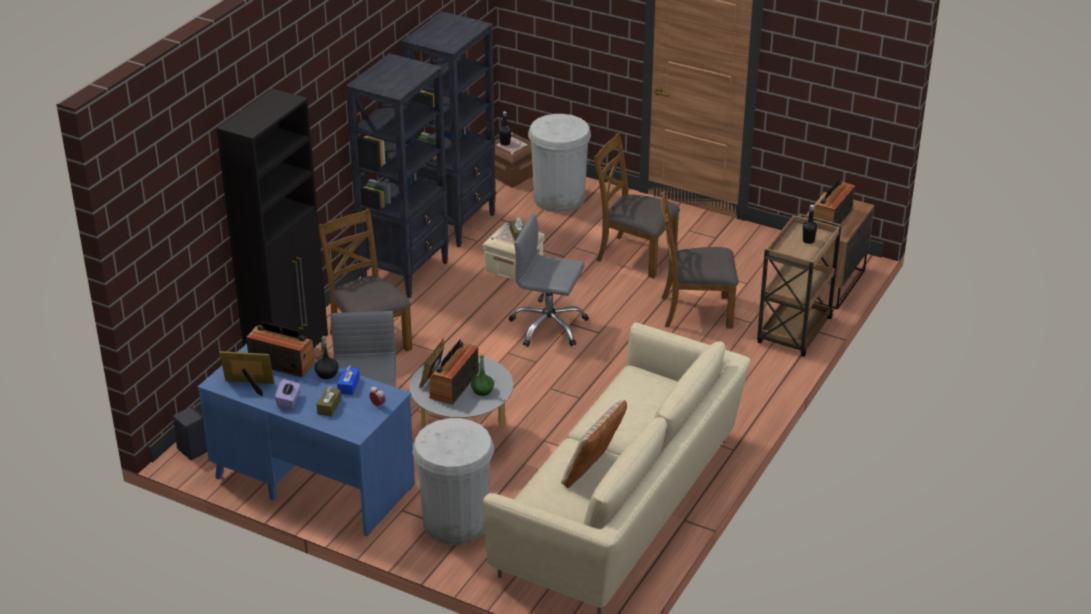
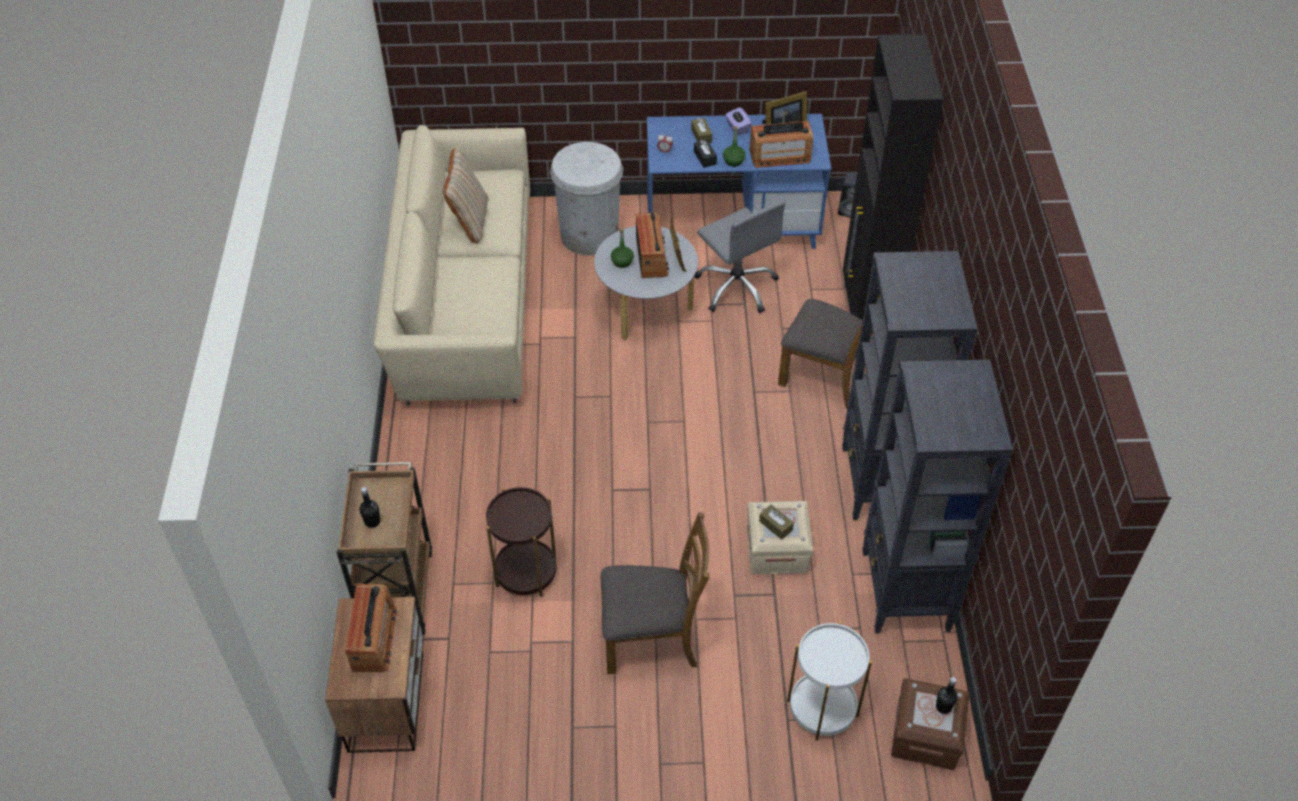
camera: 150 degrees right, 15 degrees up
(327, 374) = (733, 161): black bottle -> green bottle
(348, 386) = (705, 158): blue tissue box -> black tissue box
(548, 327) = (670, 474): grey office chair -> none
(559, 199) = (822, 708): white trash can -> white side table
(695, 311) = (526, 572): brown chair -> brown side table

